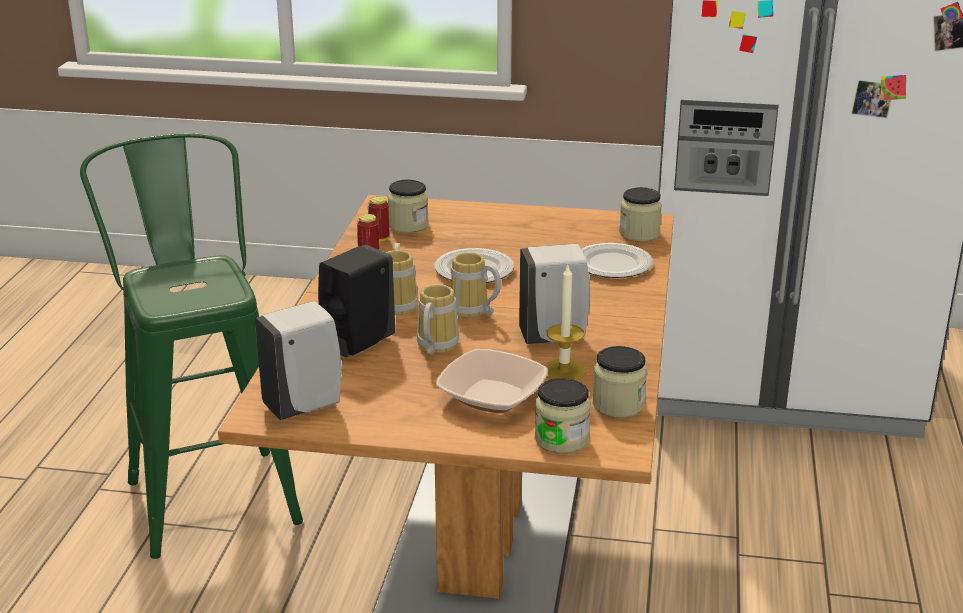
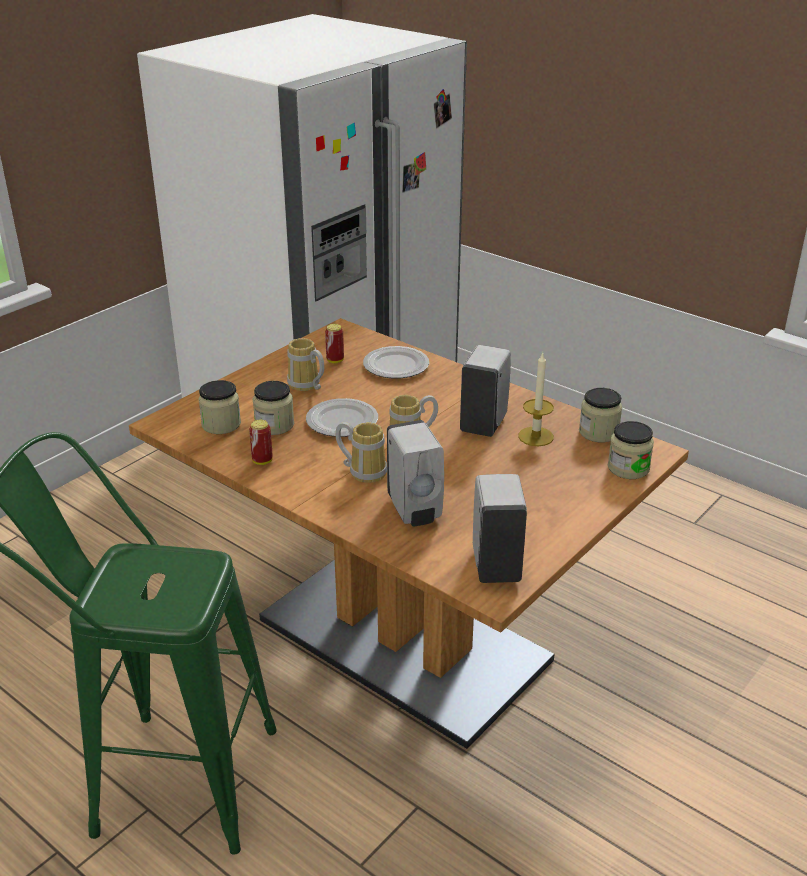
camera: 60 degrees left, 5 degrees up
(357, 344) = (415, 511): black soap dispenser -> white soap dispenser
(379, 239) = (231, 446): can -> can (335, 360)
(433, 347) = (452, 477): mug -> mug (305, 386)
(492, 396) = (549, 476): bowl -> none
(639, 233) = (357, 340): jar -> jar (274, 425)

